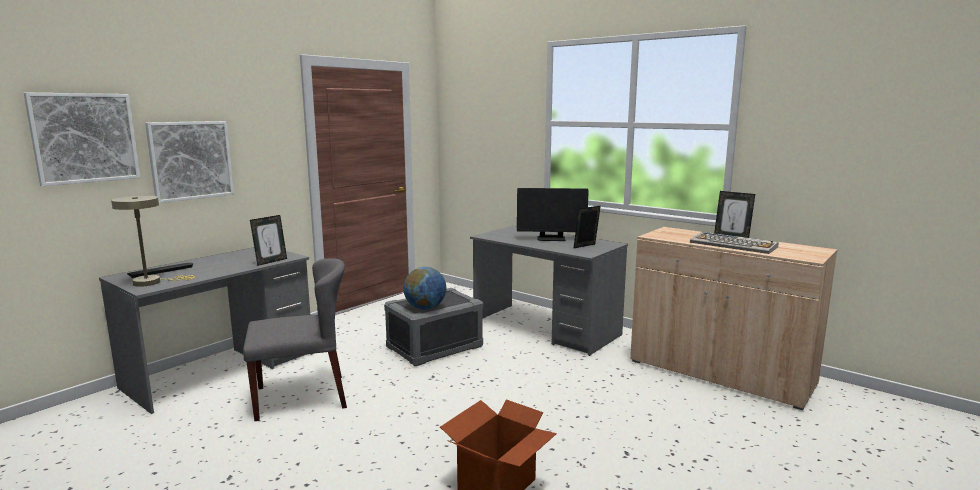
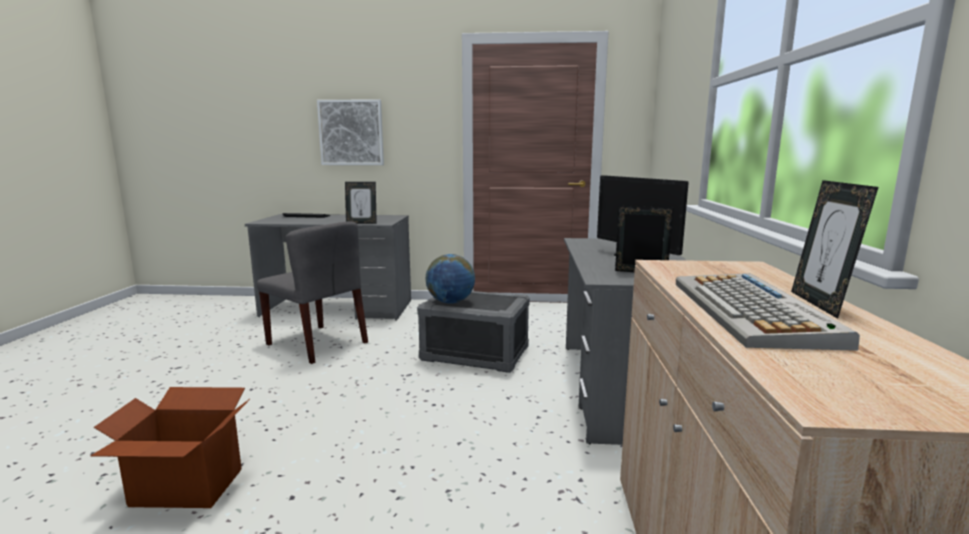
camera: 55 degrees right, 0 degrees up
(84, 138) = (278, 111): picture -> none
(152, 282) = (277, 220): beige table lamp -> none

